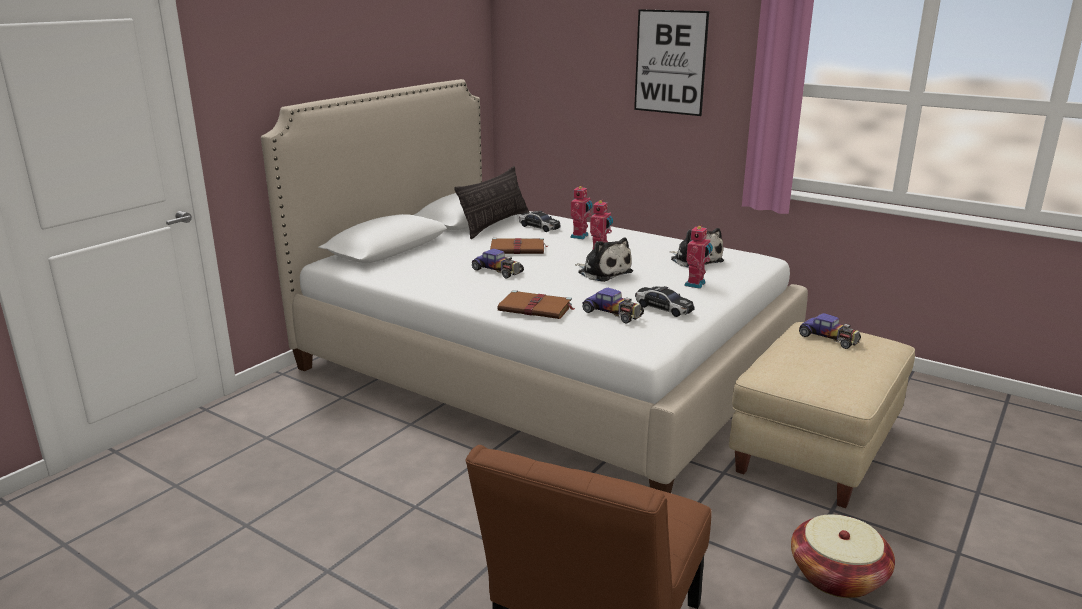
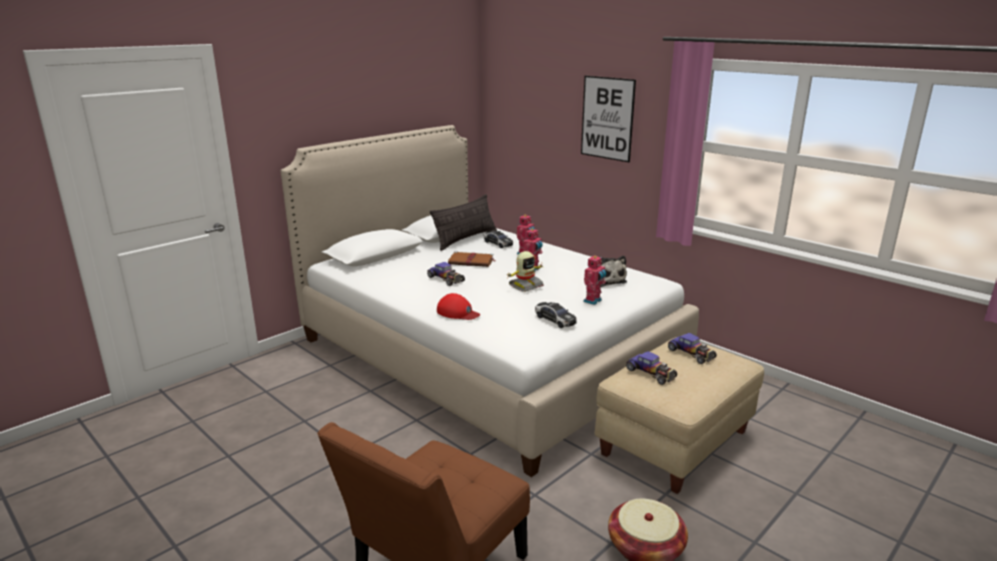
camera: 10 degrees right, 0 degrees up
(536, 308) = (457, 312): brown book -> red cap
(603, 272) = (525, 286): plush toy -> toy robot
(613, 313) = (512, 321): toy car -> toy car (651, 373)

